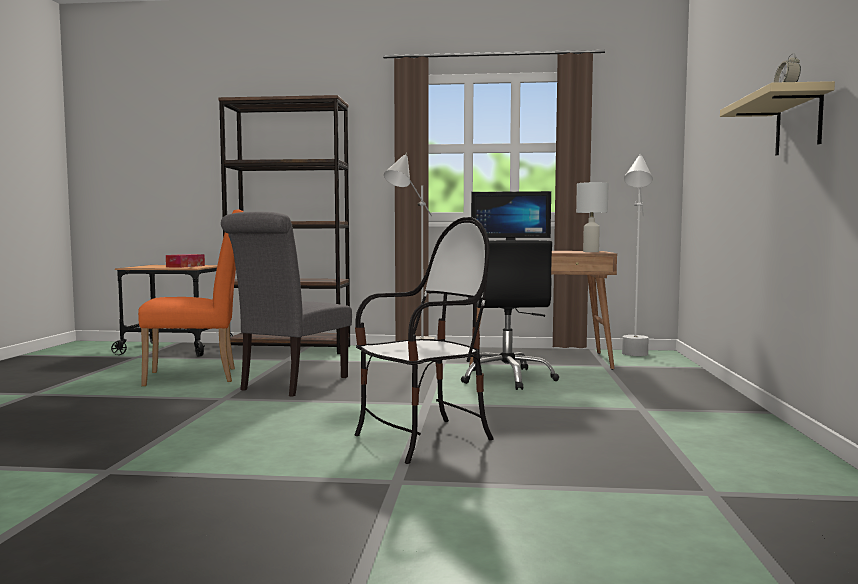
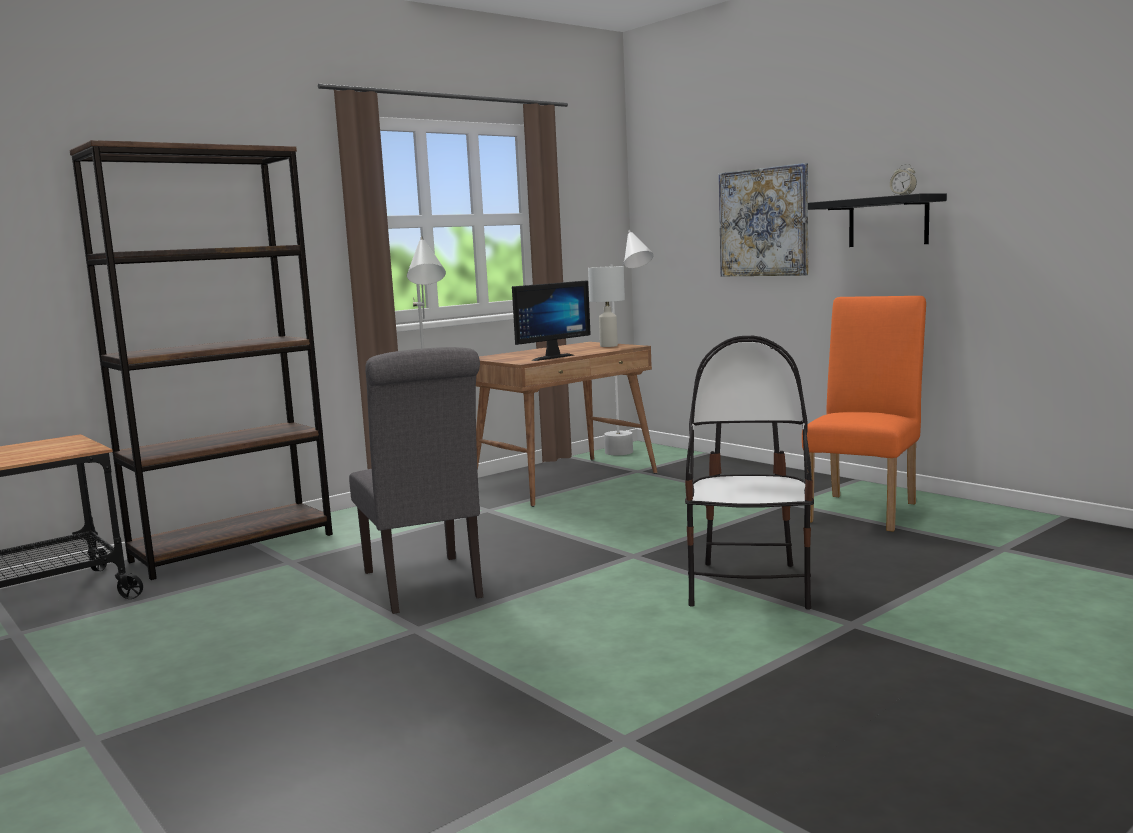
camera: 45 degrees left, 5 degrees up
(185, 266) = (43, 449): tissue box -> none
(199, 376) = (262, 620): orange chair -> orange chair (865, 509)
(507, 378) = (607, 508): black office chair -> none
(736, 138) = (764, 222): none -> picture
(798, 123) = (888, 221): beige shelf -> black shelf

